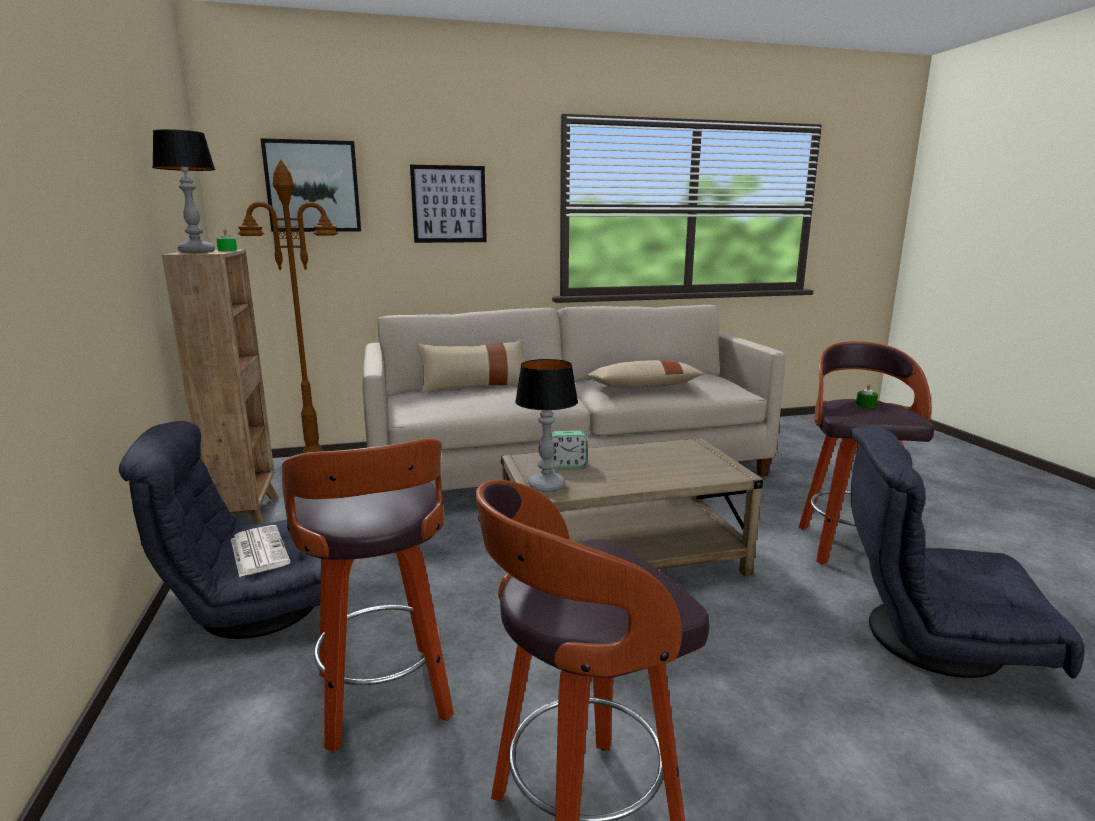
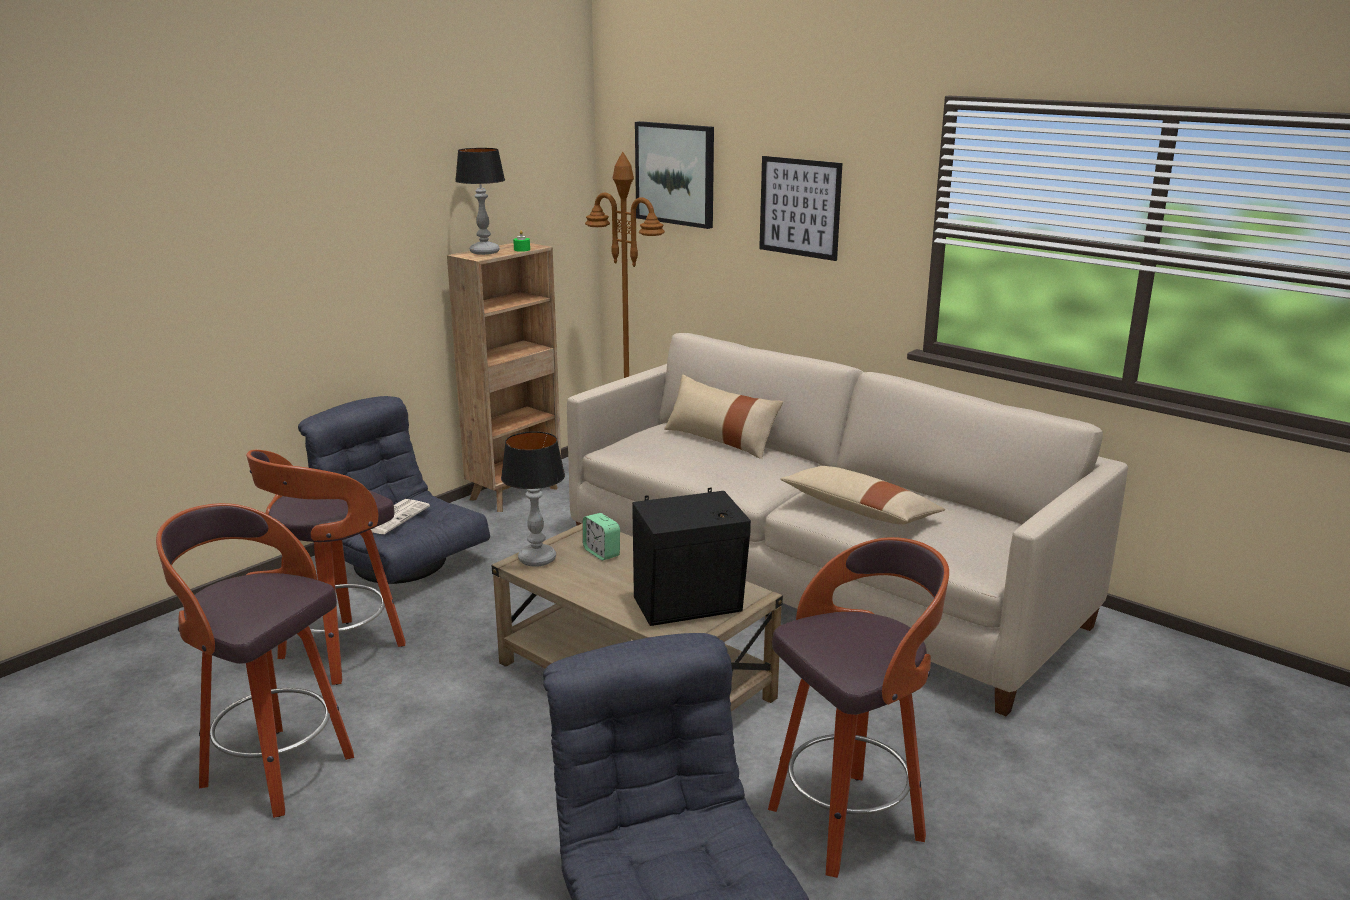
camera: 55 degrees right, 5 degrees up
(693, 461) = (691, 607): none -> black speaker
(865, 405) = (860, 635): green candle -> none

